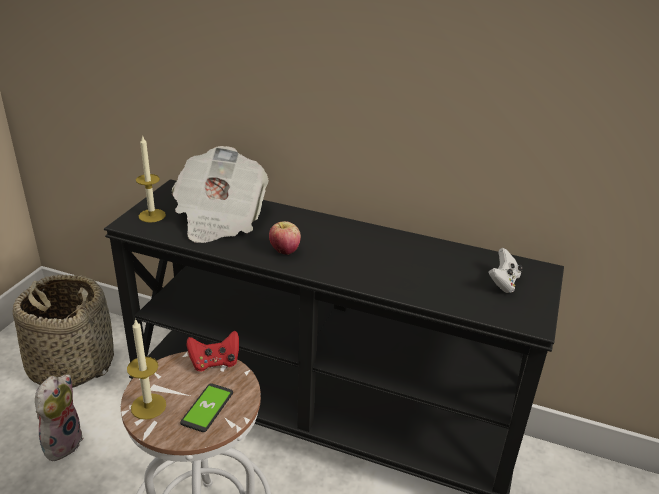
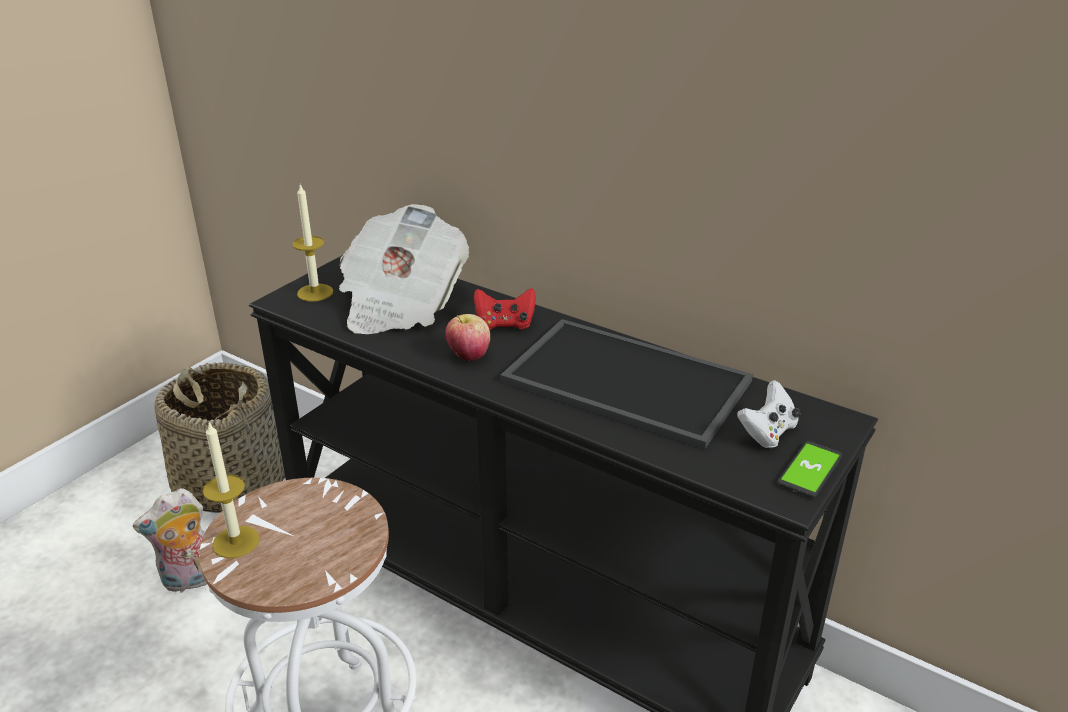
camera: 15 degrees right, 0 degrees up
(62, 442) = (191, 580): plush toy -> plush toy turned 150 degrees counterclockwise
(207, 408) = (308, 555): phone -> phone (810, 470)
(215, 362) = (341, 497): red game controller -> red game controller (505, 324)
(397, 259) = (622, 382): none -> tray

